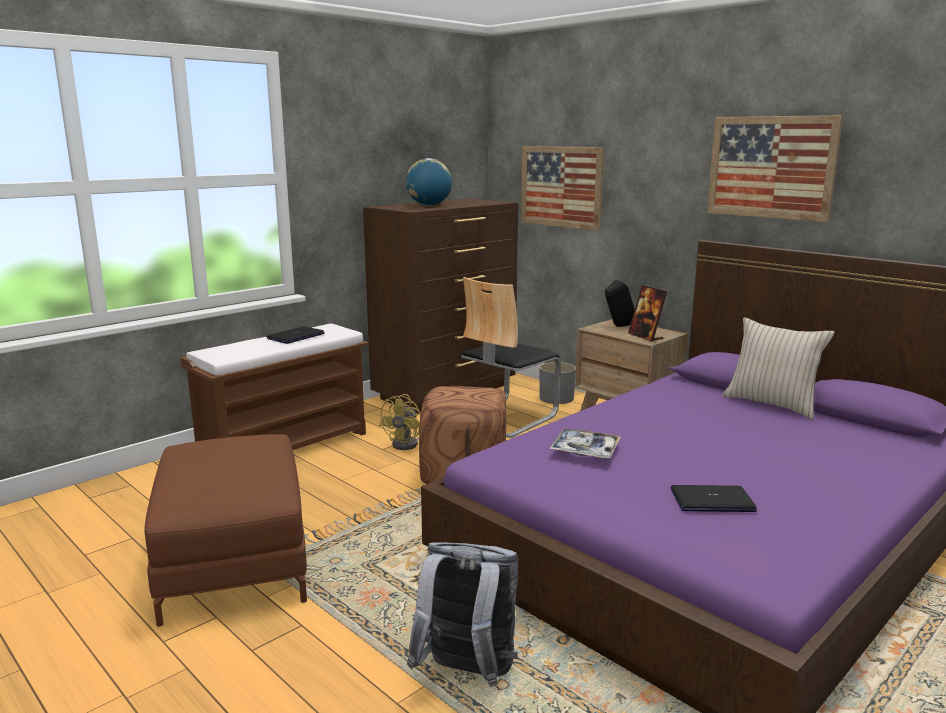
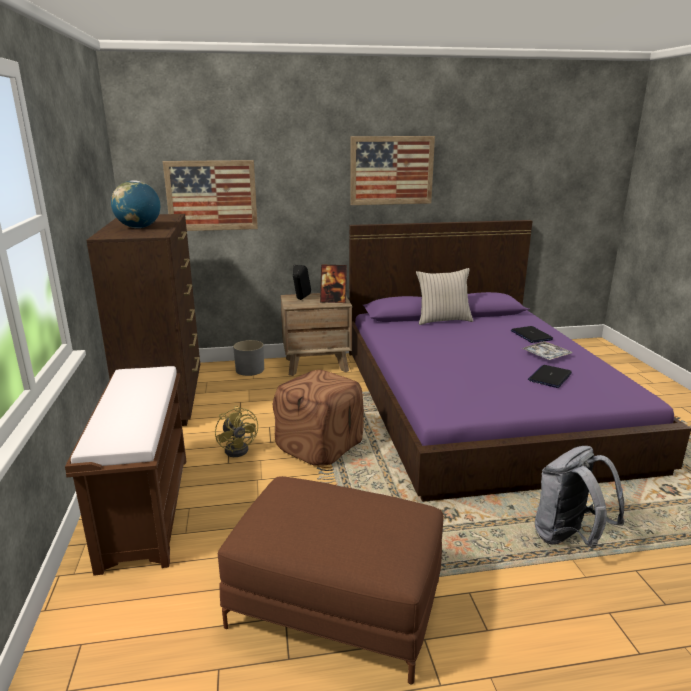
camera: 55 degrees left, 5 degrees up
(296, 336) = (131, 392): laptop -> laptop (531, 335)
(506, 418) = (253, 397): chair -> none
(585, 450) = (460, 381): tray -> tray (546, 355)

